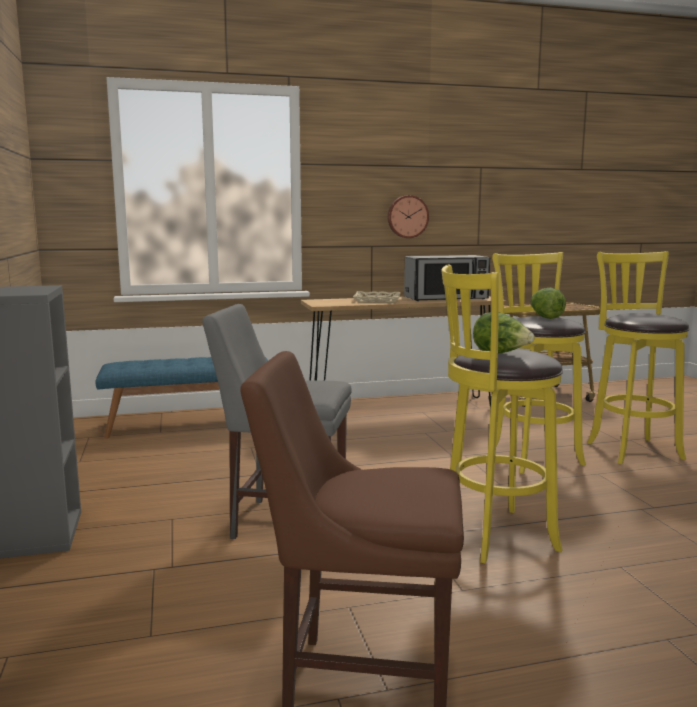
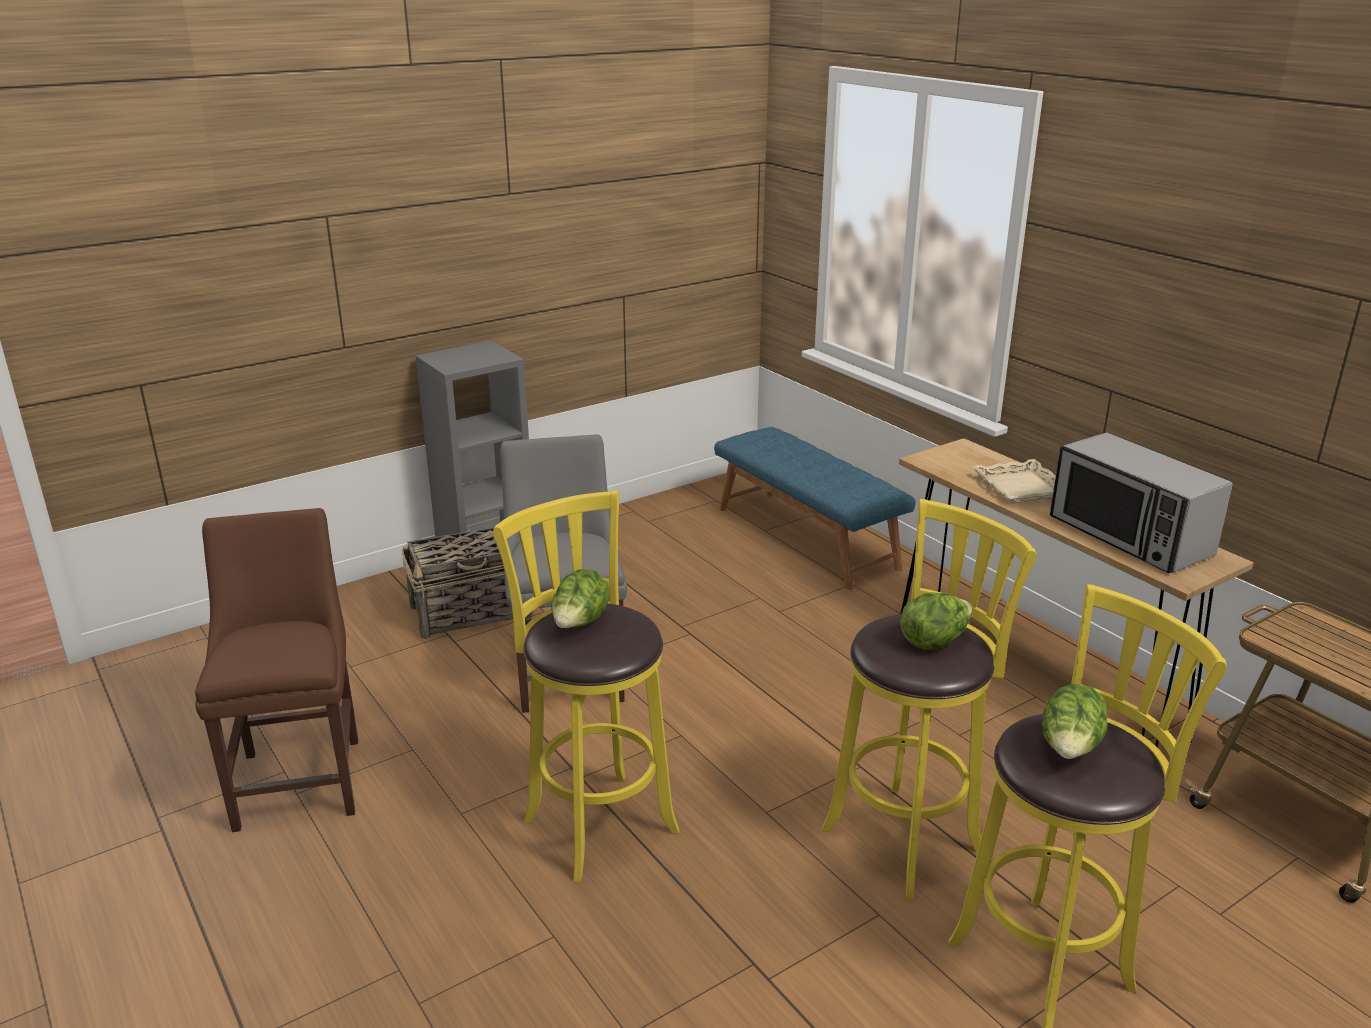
camera: 70 degrees right, 15 degrees up
(126, 551) = (472, 612): none -> basket
(407, 216) = (1177, 359): wall clock -> none
(647, 316) = (1069, 749): none -> lettuce

